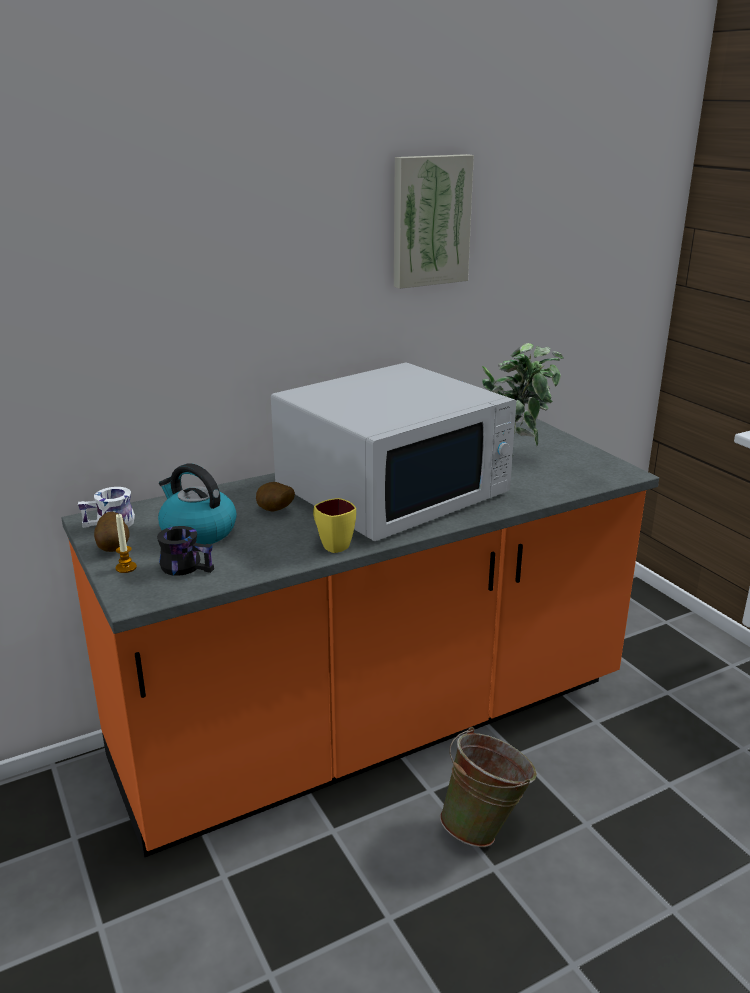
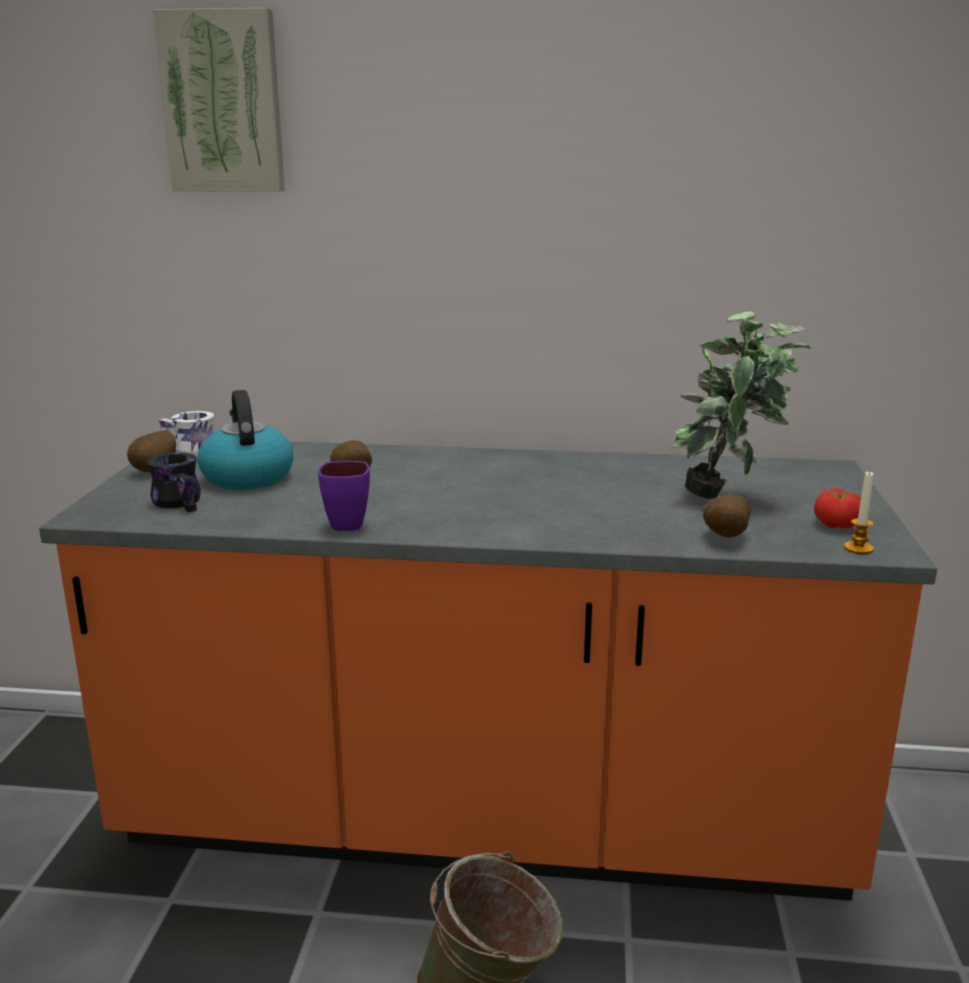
camera: 35 degrees right, 5 degrees down
(126, 568) = (133, 488): candle -> candle (858, 548)
(331, 544) = (347, 522): yellow mug -> purple mug
(393, 490) = (515, 490): white microwave -> none
(429, 221) = (673, 134): picture -> picture (223, 103)
(548, 489) = (723, 537): none -> potato
(587, 464) = (837, 524): none -> tomato

